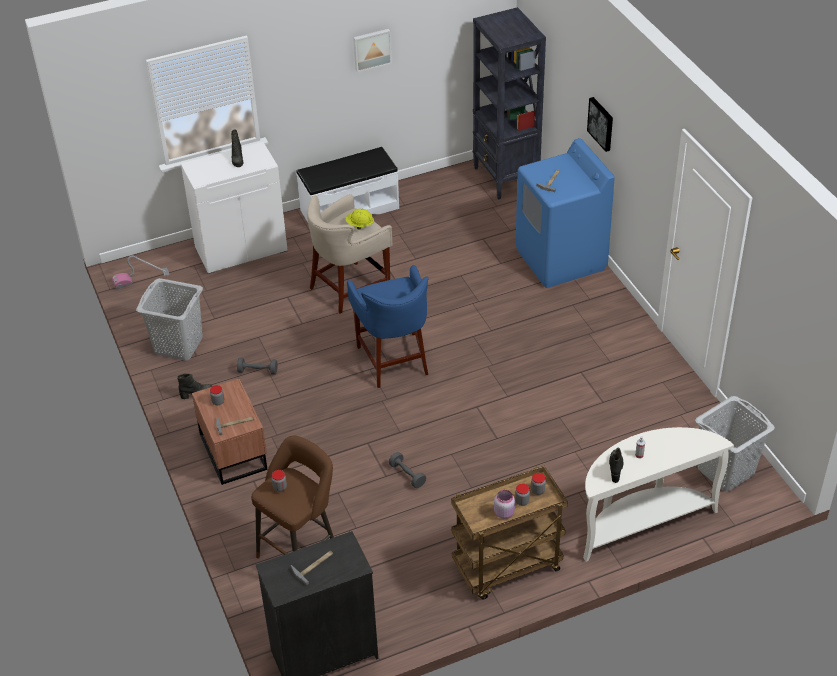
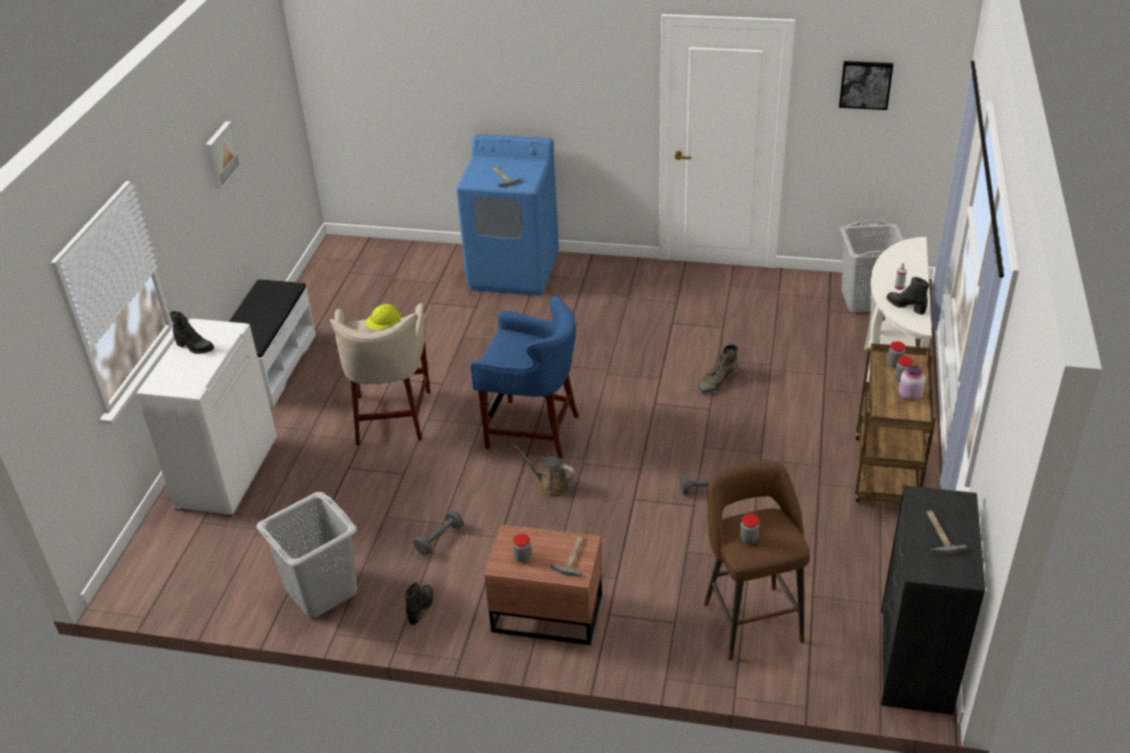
camera: 55 degrees left, 5 degrees down
(141, 278) = (164, 579): vacuum cleaner -> none
(347, 396) = (551, 485): none -> brown watering can
(506, 178) = (363, 254): black bookcase -> none
(533, 427) = (716, 381): none -> green boot
(601, 123) = (506, 97): picture -> picture (865, 84)

